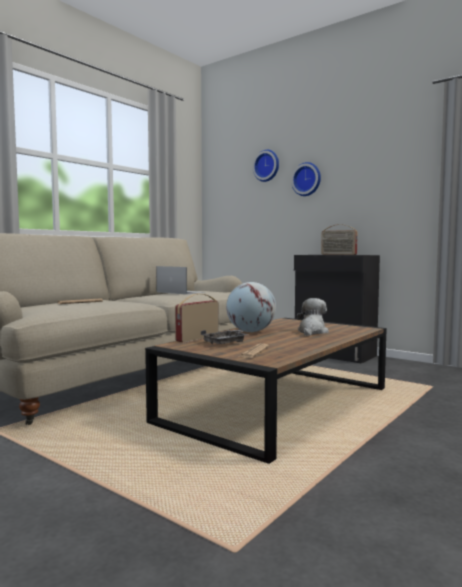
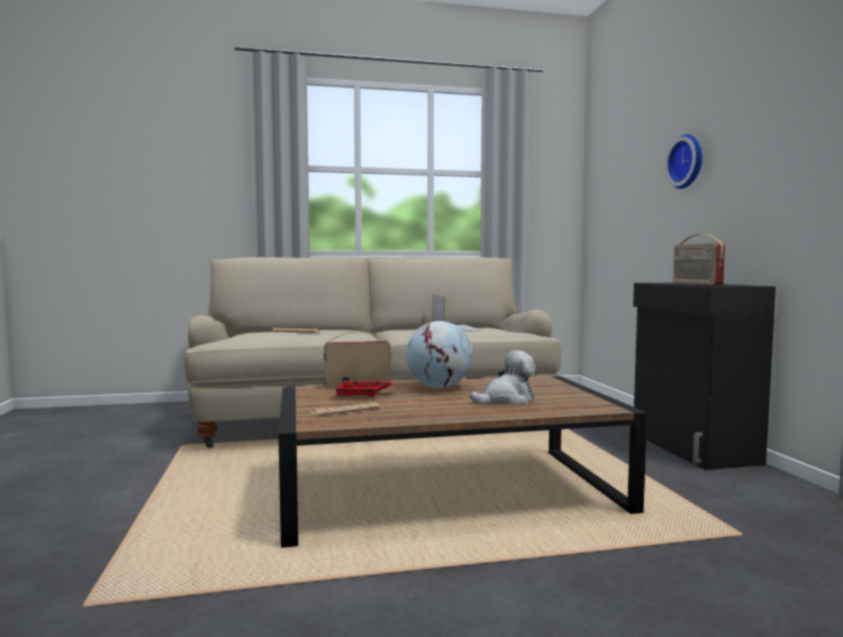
camera: 40 degrees right, 0 degrees up
(226, 343) = (362, 395): grey tray -> red tray
(267, 166) = (645, 146): wall clock -> none

